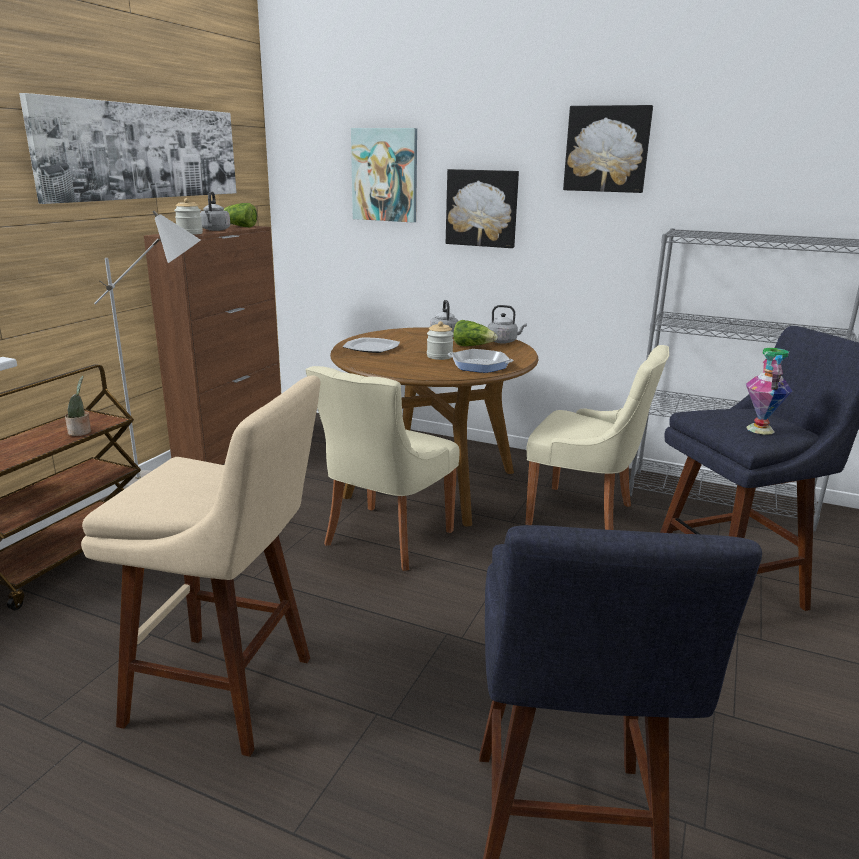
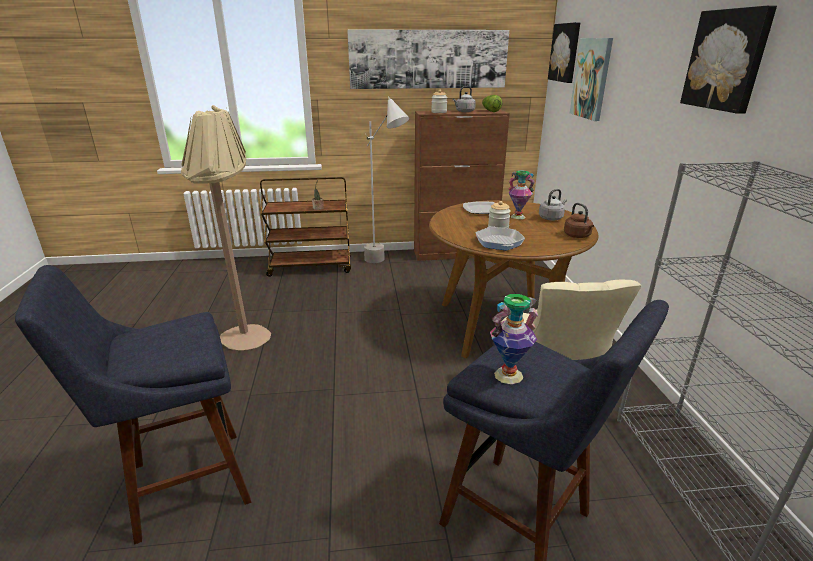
camera: 60 degrees right, 5 degrees up
(231, 693) = (245, 344): beige stool -> beige floor lamp
(385, 539) = (411, 334): beige chair -> none
(418, 343) = (518, 216): none -> vase
(473, 346) = (543, 230): lettuce -> none
(482, 208) = (634, 114): picture -> picture (565, 52)
(503, 342) = (578, 236): grey kettle -> brown kettle

